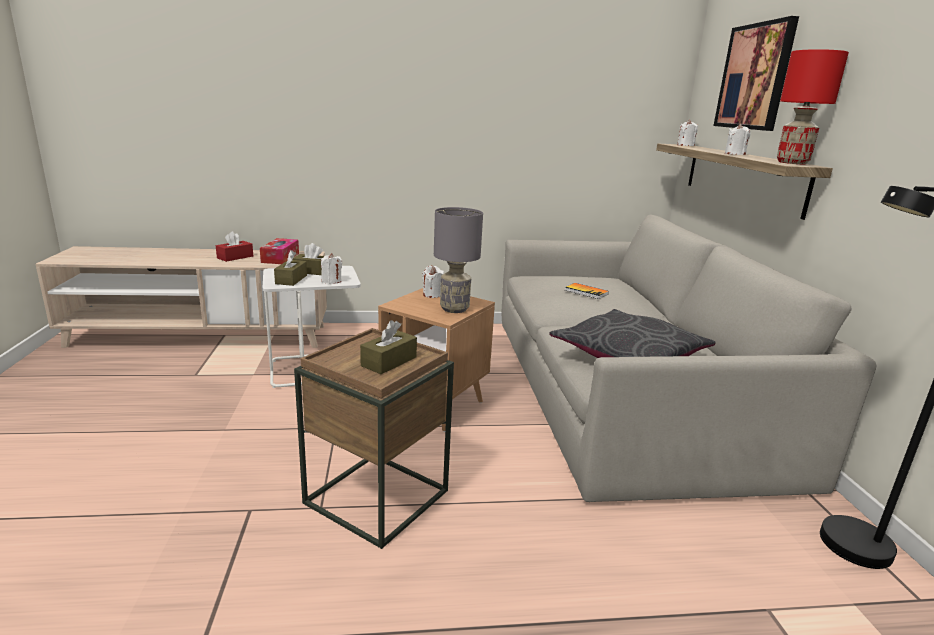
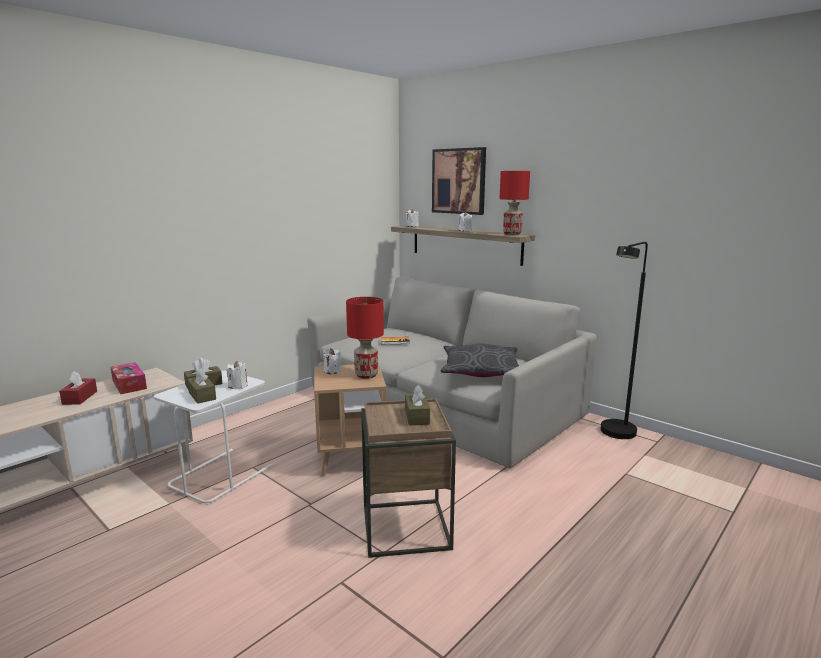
camera: 40 degrees left, 5 degrees down
(455, 309) = (366, 375): grey table lamp -> red table lamp

